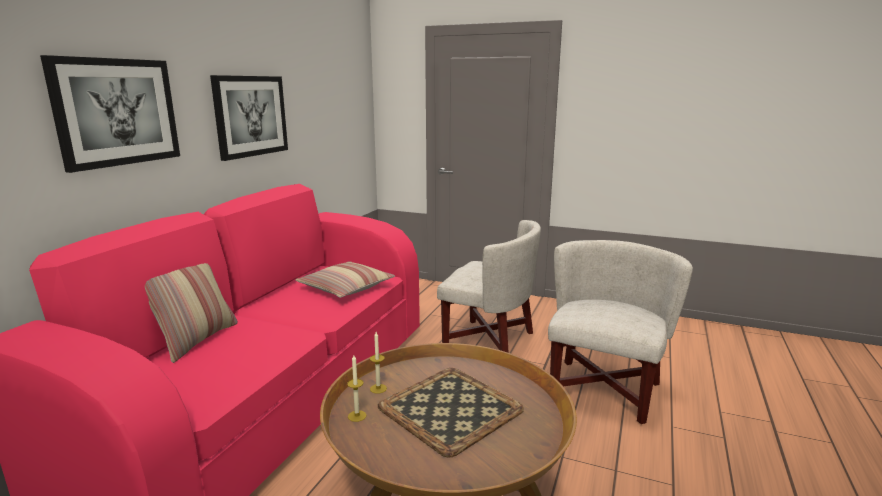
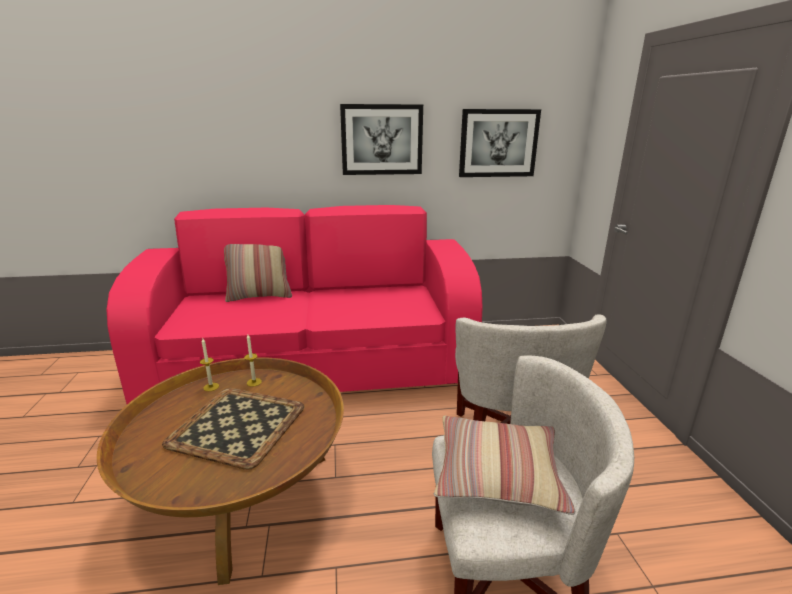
camera: 60 degrees right, 5 degrees up
(117, 112) = (253, 130): picture -> picture (498, 143)
(346, 288) = (388, 308): pillow -> pillow (498, 473)

